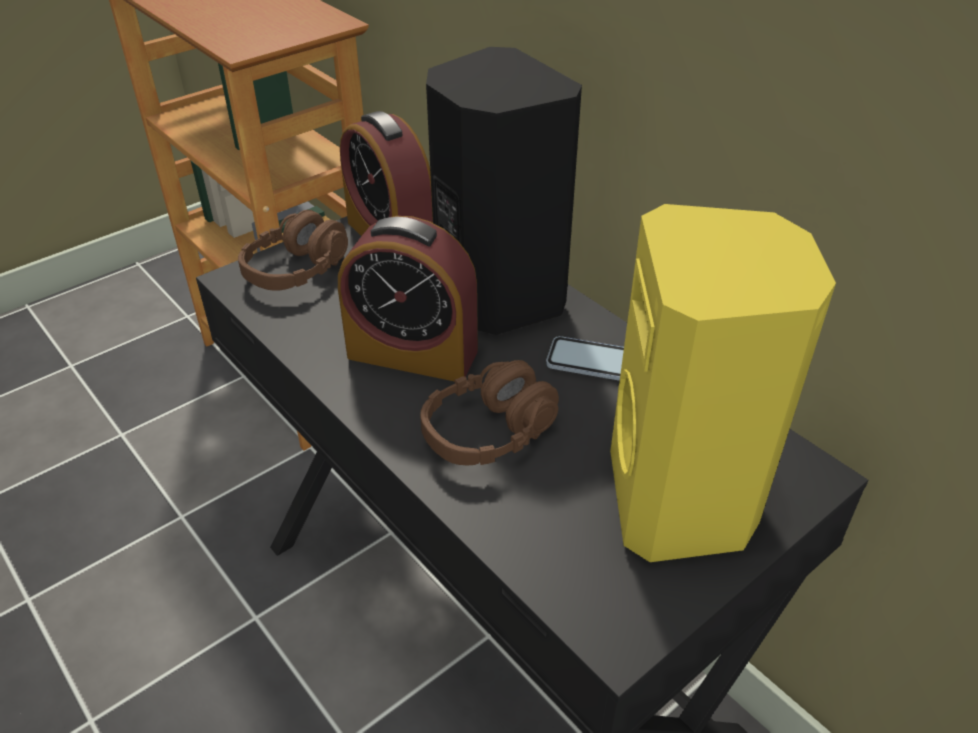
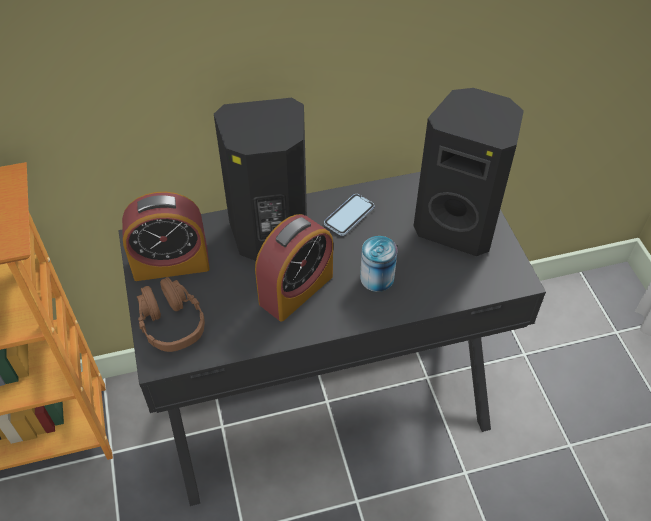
camera: 65 degrees left, 10 degrees up
(489, 431) = (377, 278): brown headphones -> can
(682, 501) = (457, 225): yellow speaker -> black speaker

